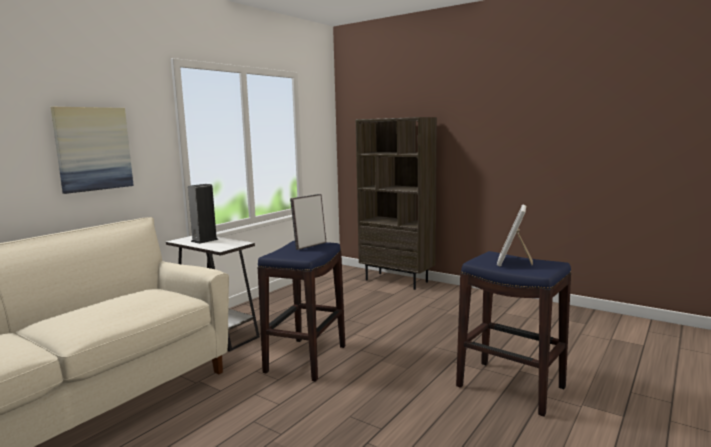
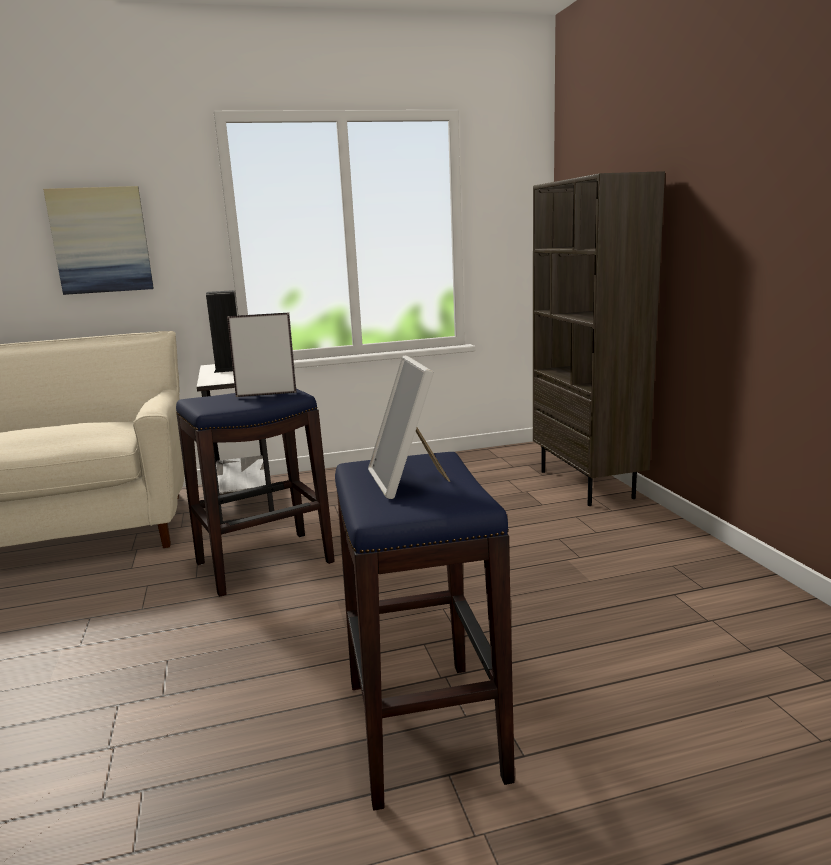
camera: 40 degrees right, 5 degrees up
(513, 262) = (408, 481): picture frame -> picture frame turned 75 degrees counterclockwise

